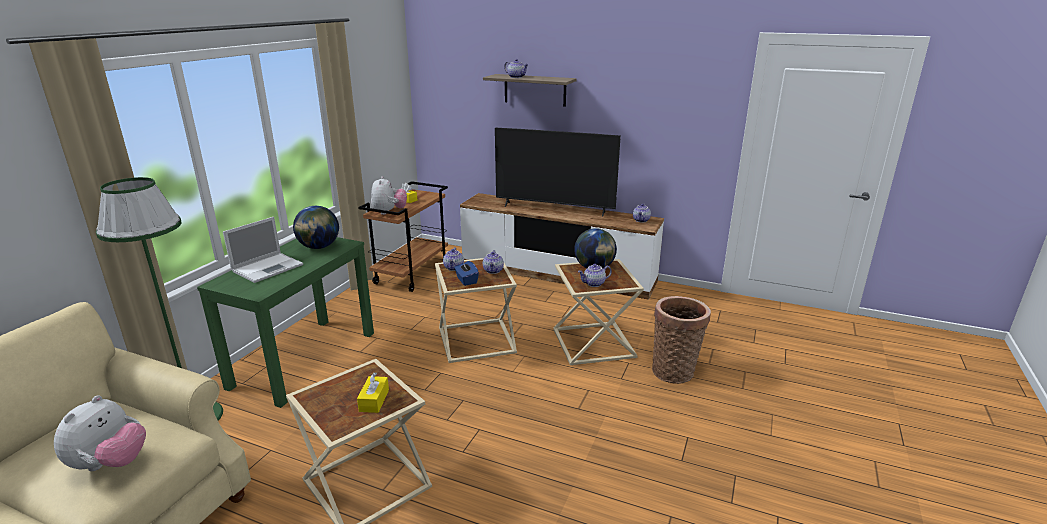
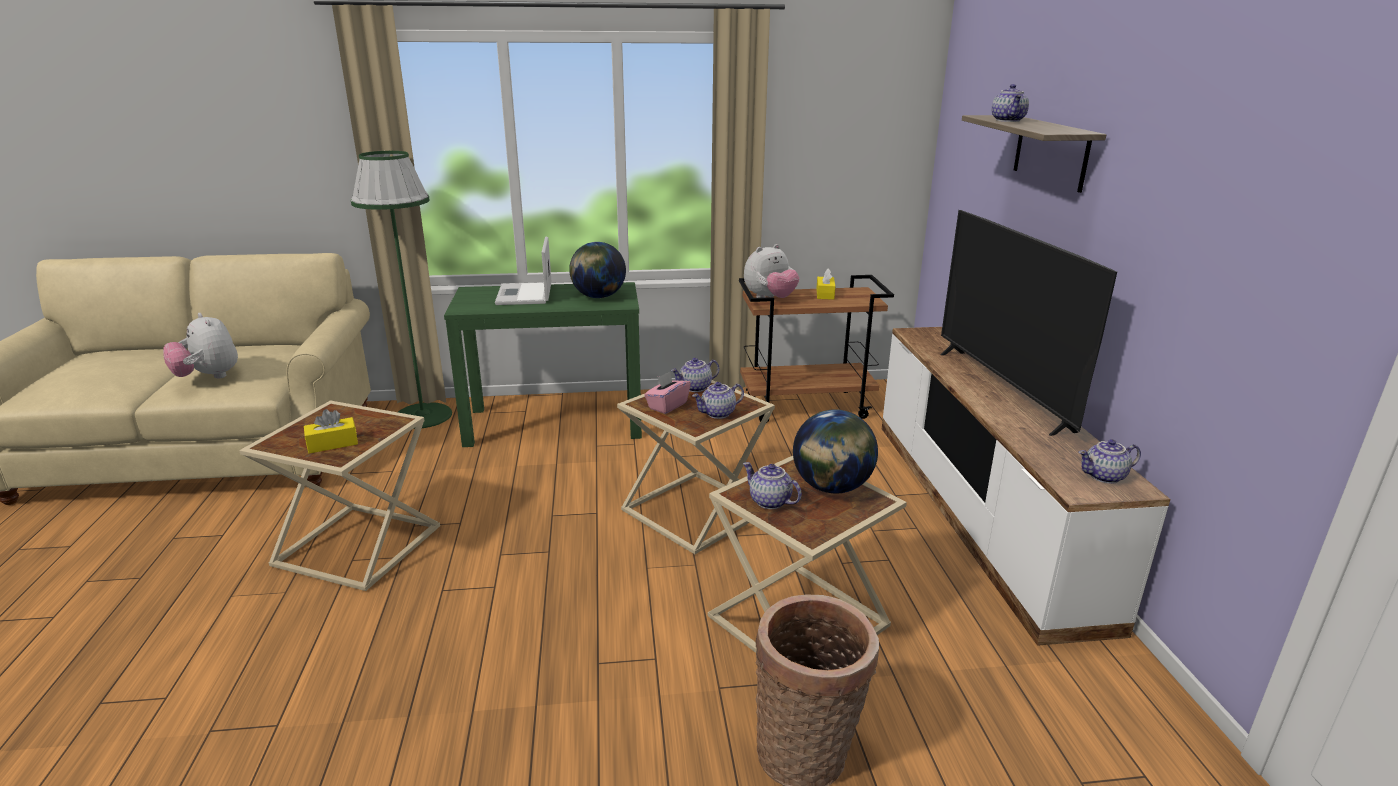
camera: 60 degrees right, 0 degrees up
(110, 463) = (208, 377): plush toy -> plush toy turned 60 degrees clockwise
(268, 267) = (524, 295): laptop -> laptop turned 75 degrees clockwise
(466, 280) = (667, 406): blue tissue box -> pink tissue box

